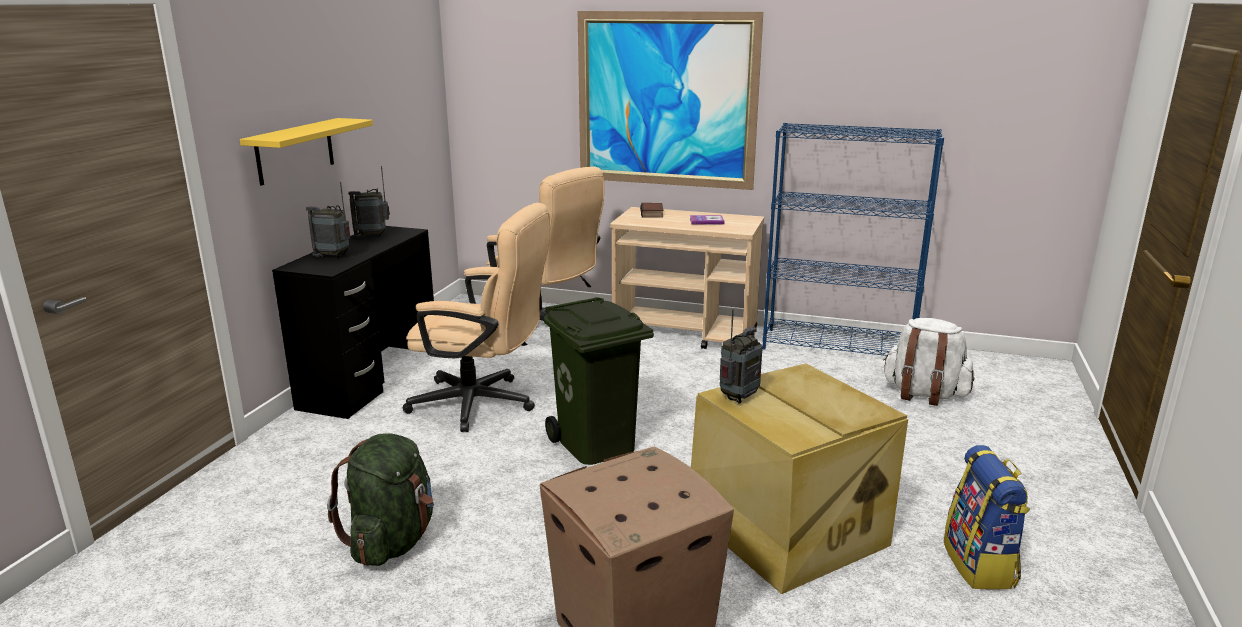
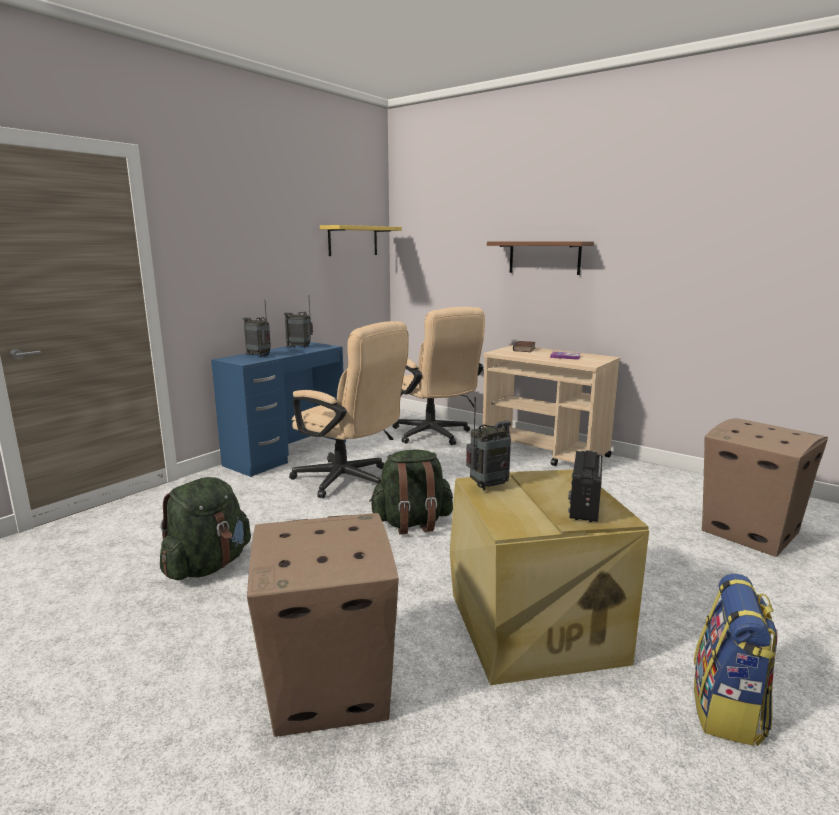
camera: 20 degrees right, 5 degrees down
(295, 151) = (242, 277): yellow shelf -> yellow shelf (353, 241)
(371, 378) = (287, 453): black desk -> blue desk
(595, 444) = (412, 523): green trash can -> green backpack
(666, 100) = (544, 257): picture -> brown shelf
(838, 347) = (680, 480): blue bookcase -> none
(843, 405) = (584, 506): none -> radio
(924, 394) = (748, 531): white backpack -> cardboard box

